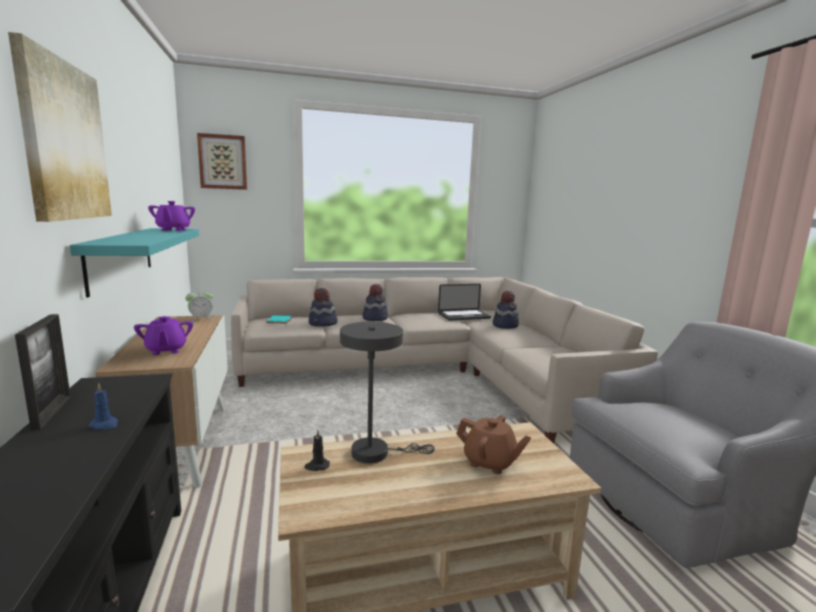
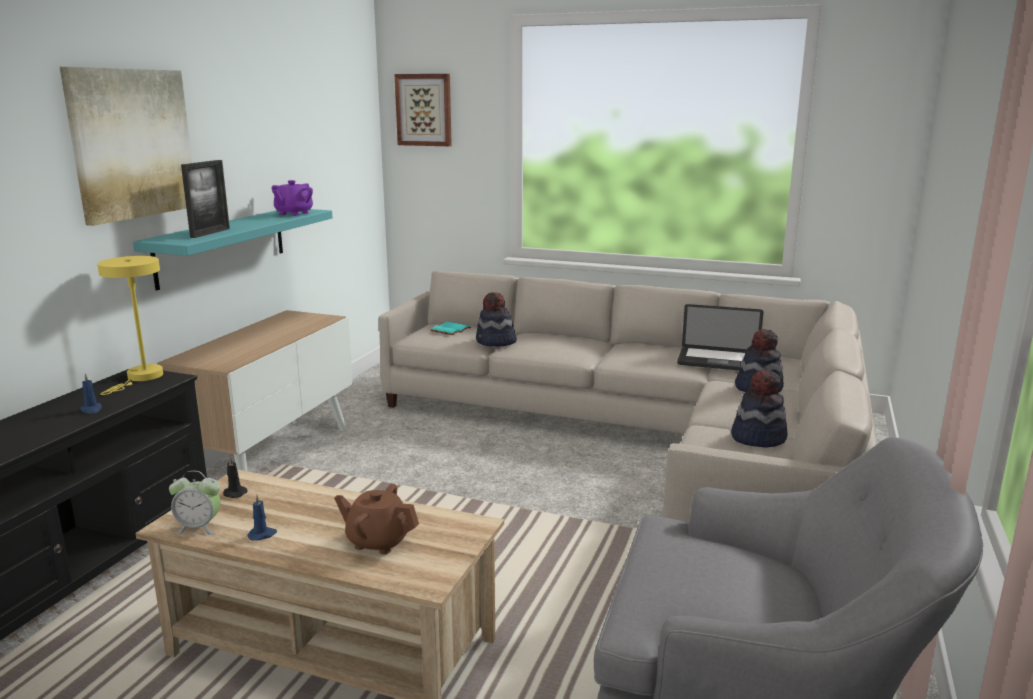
camera: 35 degrees right, 5 degrees up
(52, 412) = (79, 391): picture frame -> picture frame (210, 233)
(111, 385) = (141, 378): none -> yellow table lamp
(166, 350) = (234, 351): purple teapot -> none
(201, 319) = (318, 318): alarm clock -> alarm clock (199, 527)
(374, 318) = (574, 344): hat -> hat (758, 437)
(376, 452) = (297, 498): grey table lamp -> none
(401, 490) = (262, 535): none -> blue candle
(490, 462) = (378, 541): brown teapot -> brown teapot turned 135 degrees clockwise

